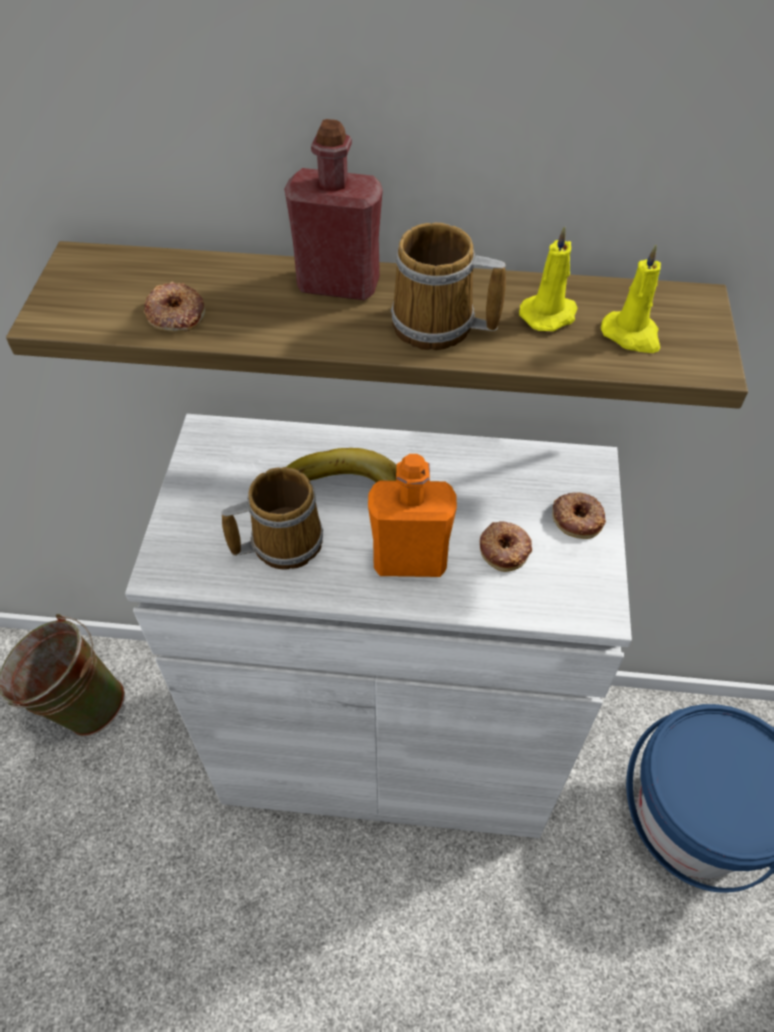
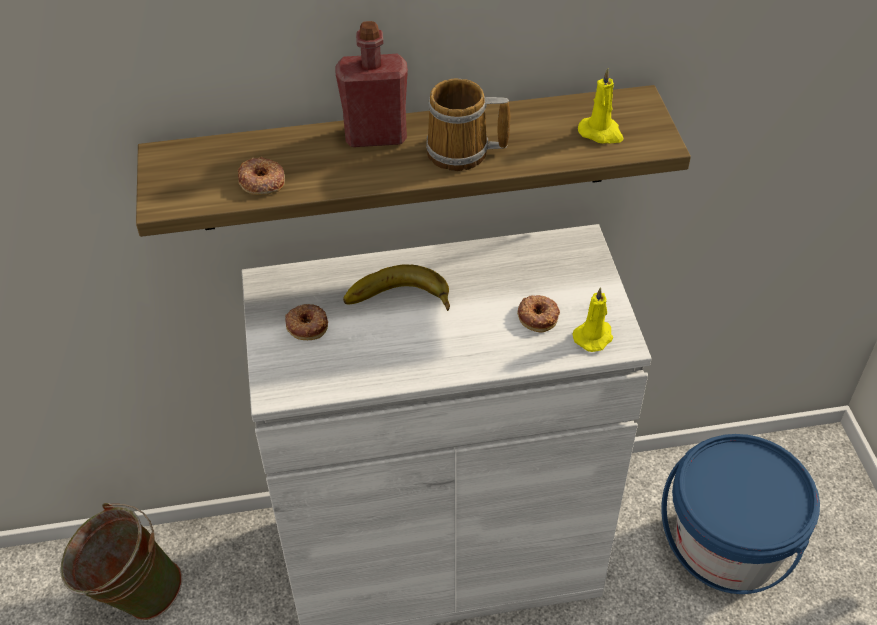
camera: 15 degrees left, 5 degrees down
(281, 541) = (362, 348): mug -> none
(410, 560) = (468, 340): orange bottle -> none
(549, 314) = (539, 129): yellow candle -> yellow candle (594, 336)
(577, 518) = (585, 282): donut -> donut (307, 325)

